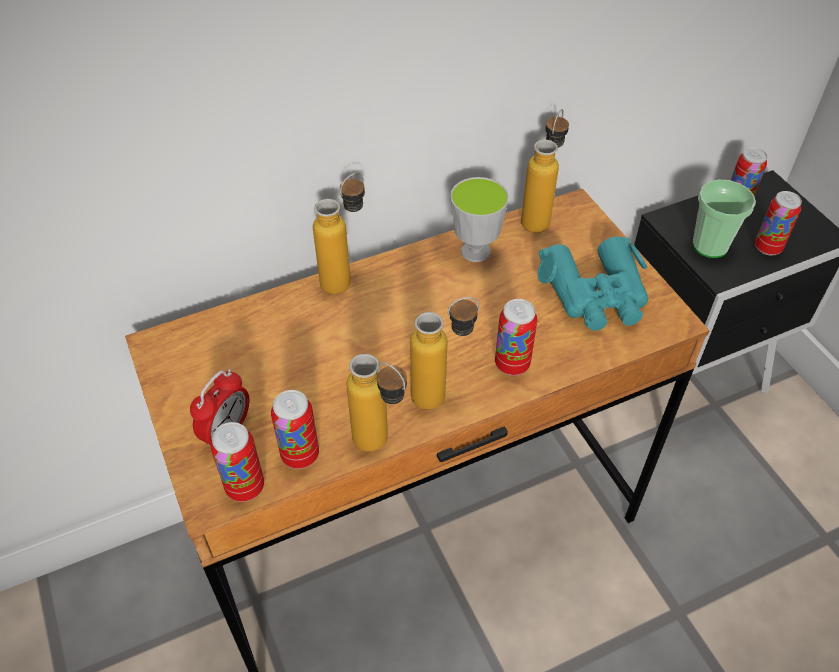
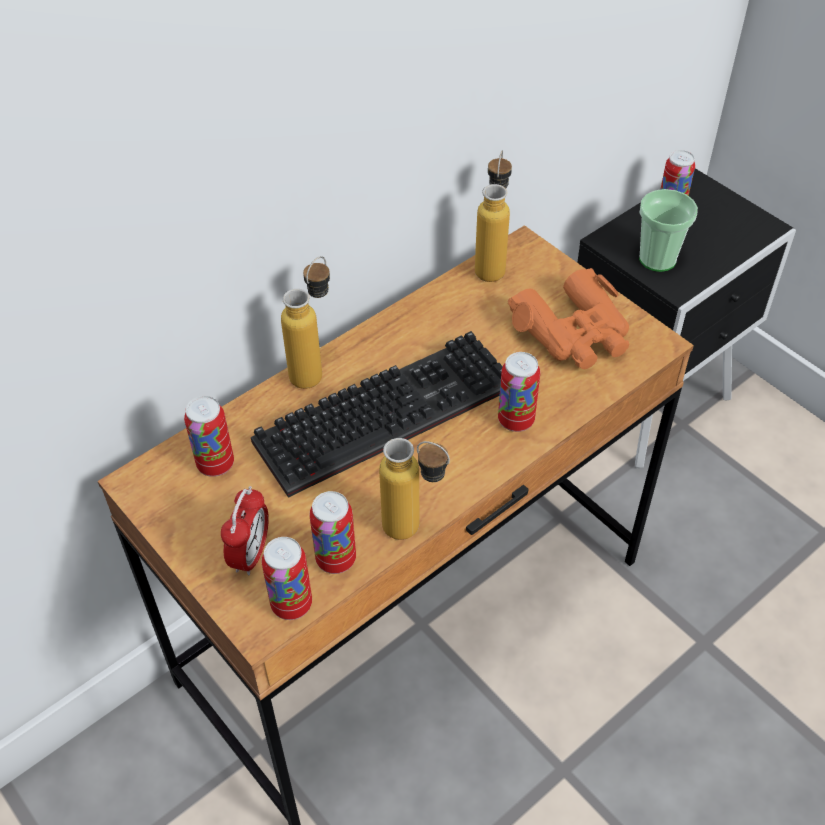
camera: 15 degrees left, 0 degrees up
(396, 328) = (386, 410): none -> keyboard
(442, 394) = (457, 466): bottle -> none
(475, 251) = (439, 313): cup -> none
(596, 294) = (574, 332): turquoise binoculars -> orange binoculars
(767, 248) = (713, 250): can -> can (215, 464)

